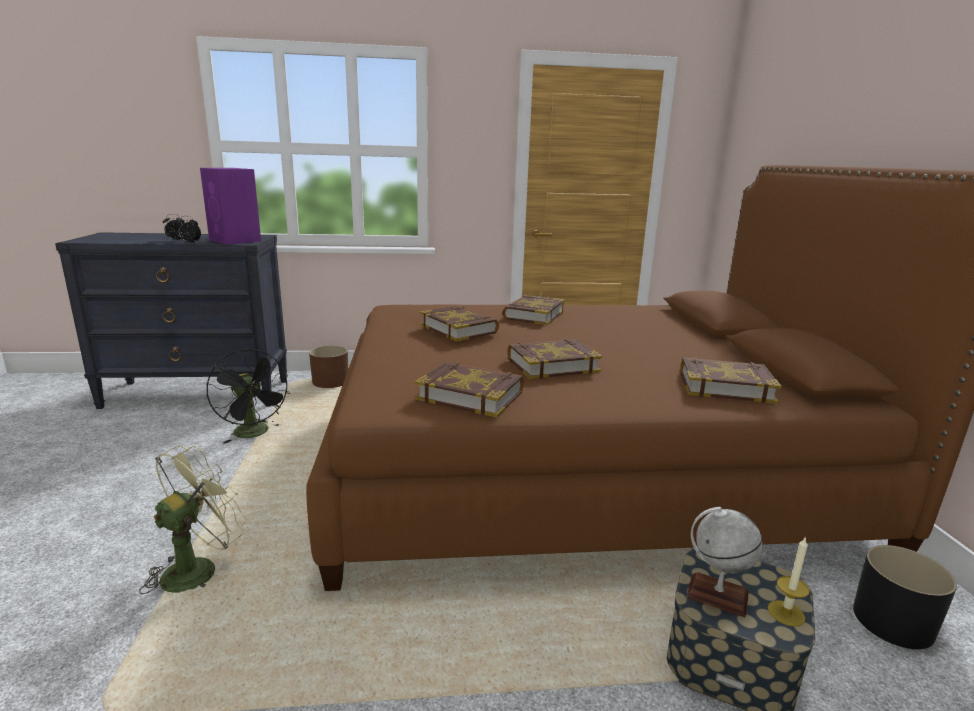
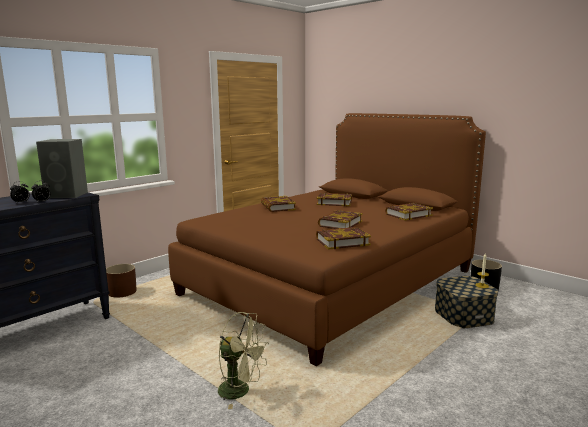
camera: 40 degrees left, 5 degrees down
(198, 568) = (241, 391): green fan -> green fan turned 120 degrees clockwise
(235, 240) = (67, 195): purple speaker -> grey speaker
(255, 434) = (133, 333): black fan -> none
(459, 328) = (266, 220): book -> book (334, 202)
(717, 595) = (461, 289): globe -> none

